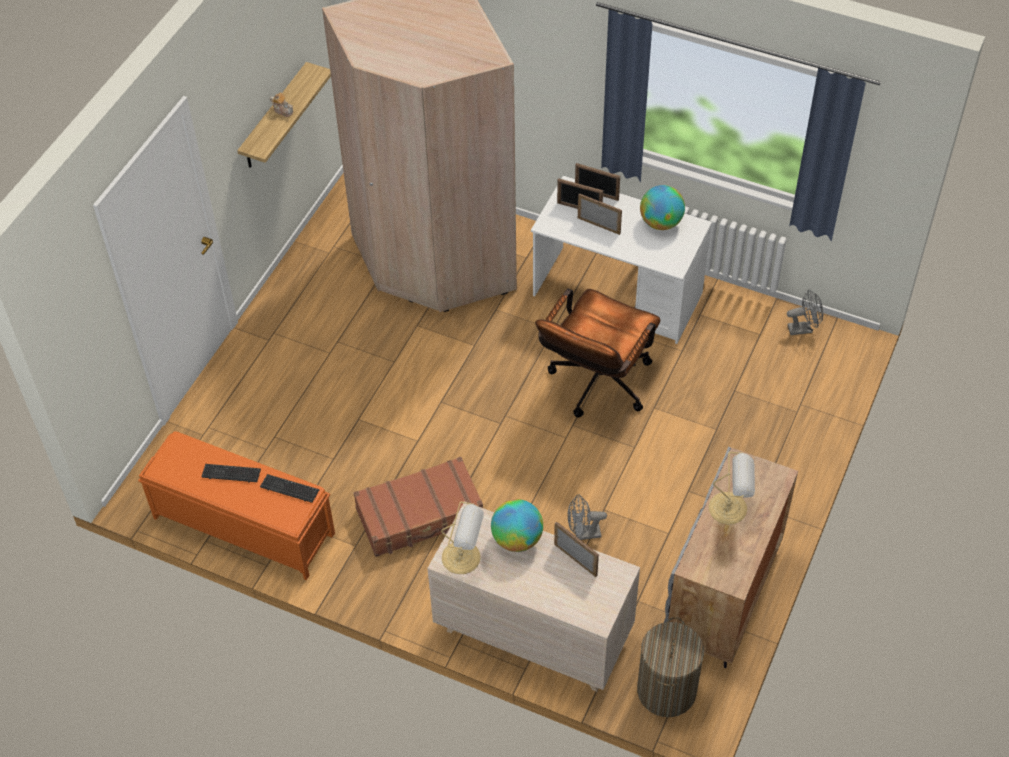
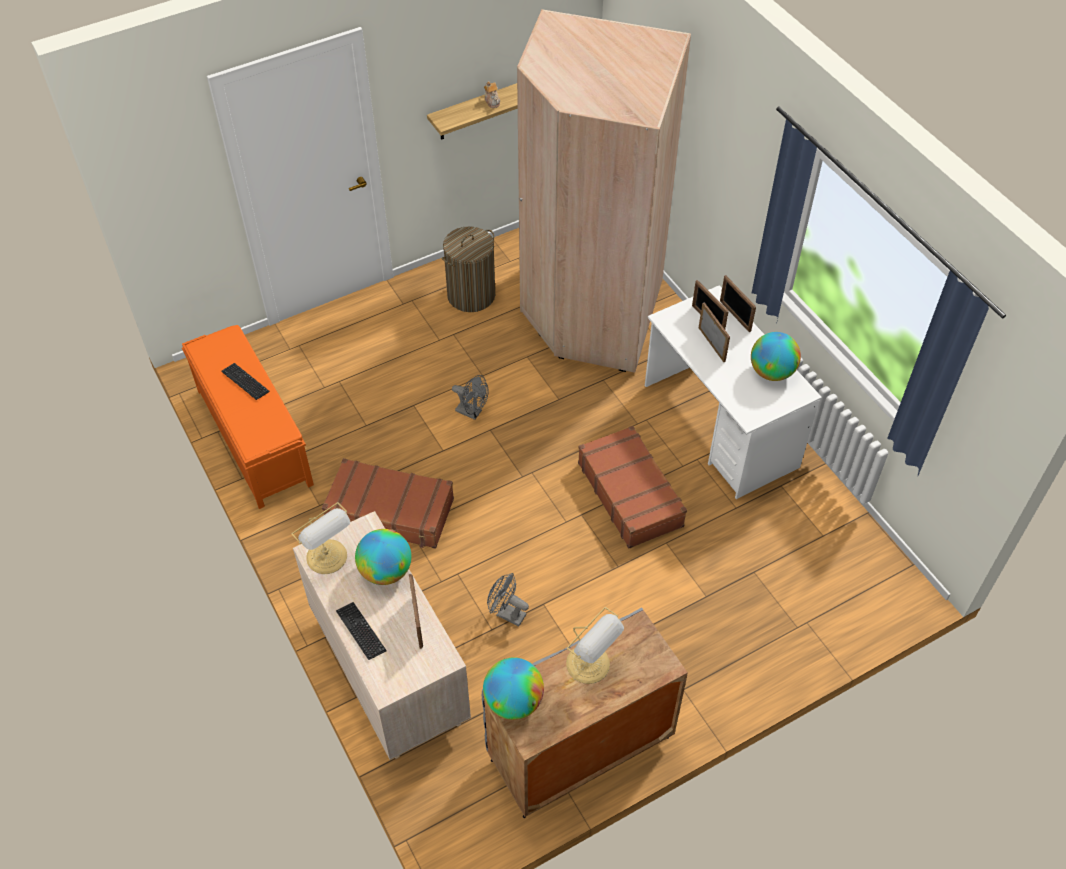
camera: 35 degrees right, 0 degrees up
(289, 489) = (275, 420): keyboard -> keyboard (361, 631)
(596, 387) = (630, 494): brown office chair -> brown suitcase
(666, 690) = (454, 800): laundry basket -> laundry basket (471, 295)
(701, 566) = (513, 702): none -> globe
(803, 328) = (871, 555): grey fan -> grey fan (472, 412)

